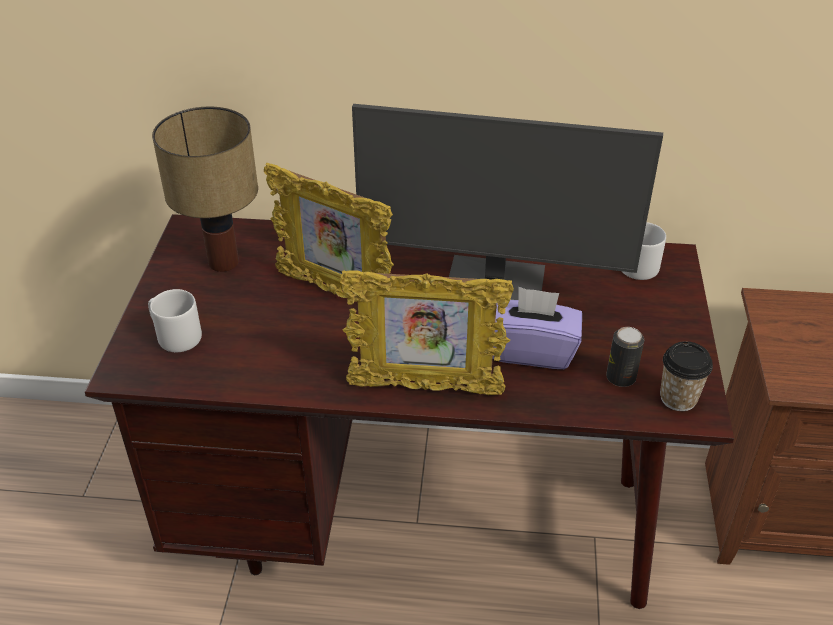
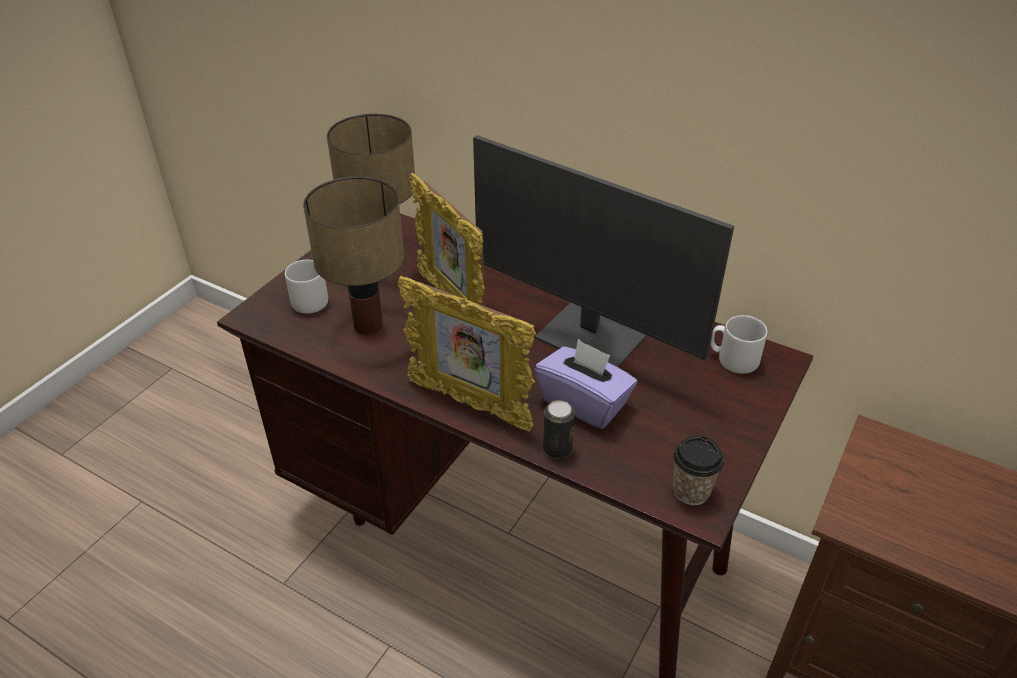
camera: 25 degrees right, 0 degrees up
(263, 341) = (369, 324): none -> table lamp
(620, 378) = (649, 454): can -> can (557, 449)

